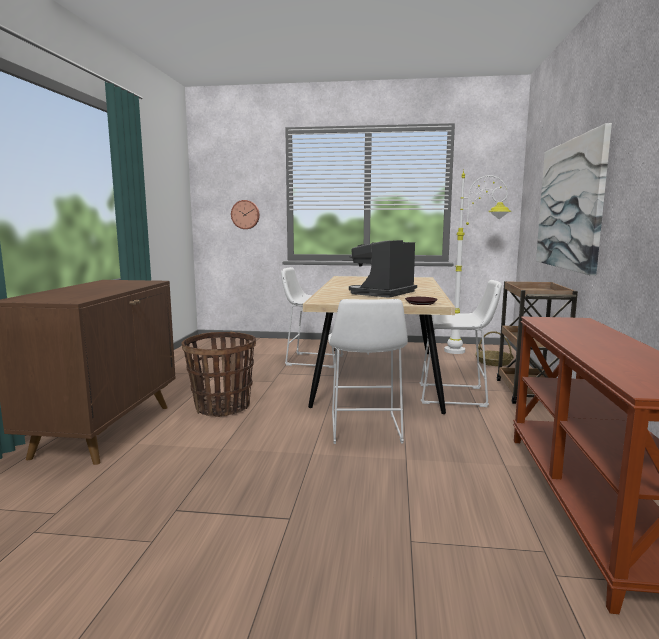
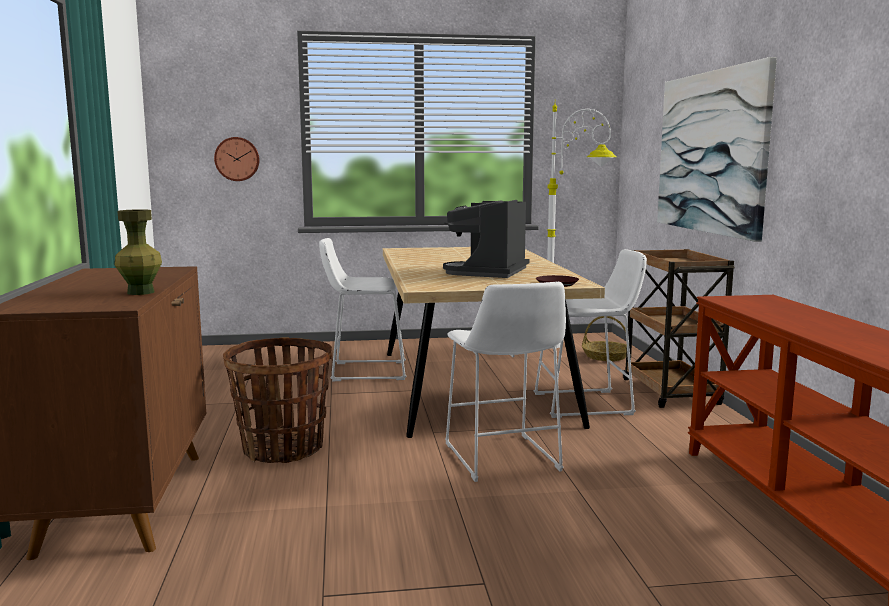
camera: 15 degrees left, 0 degrees up
(102, 294) = (141, 292): none -> green vase

